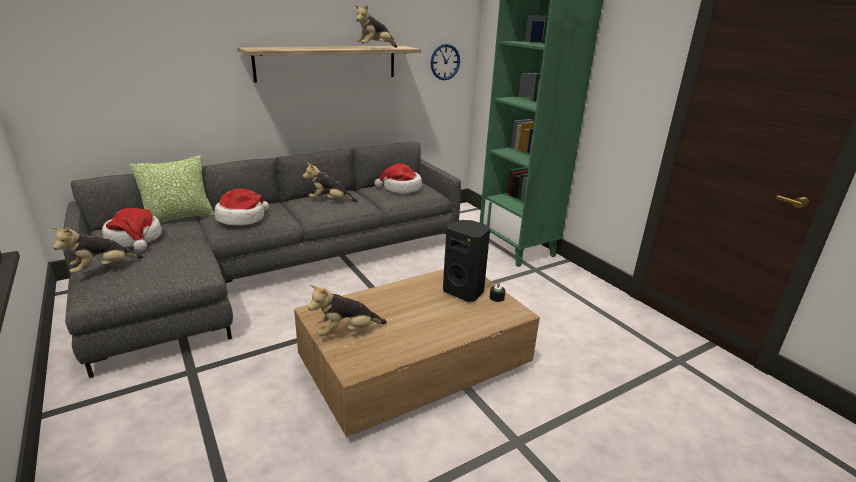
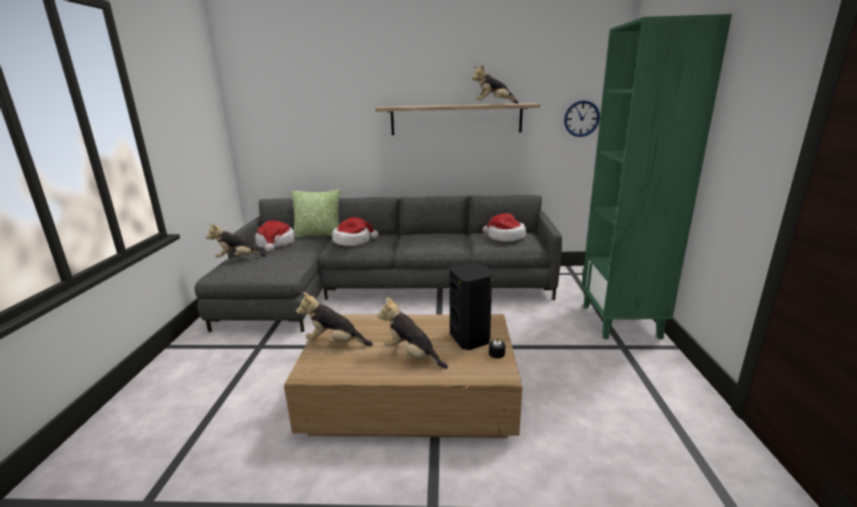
camera: 35 degrees right, 5 degrees down
(330, 201) = (432, 238): plush toy -> plush toy (412, 356)

